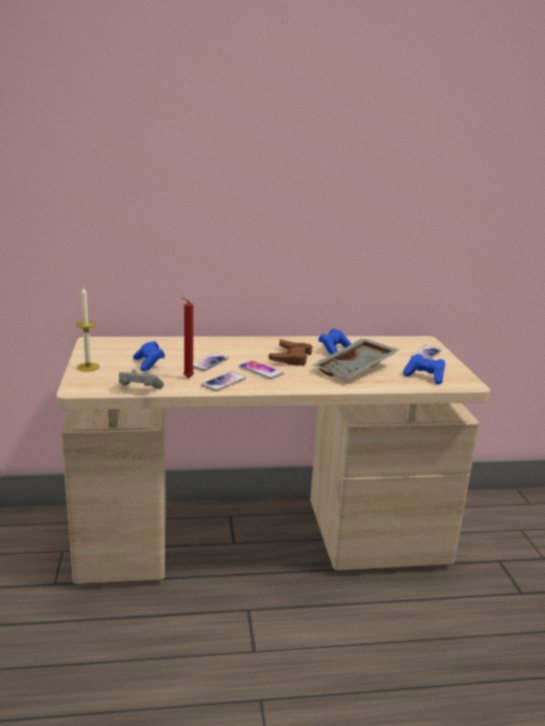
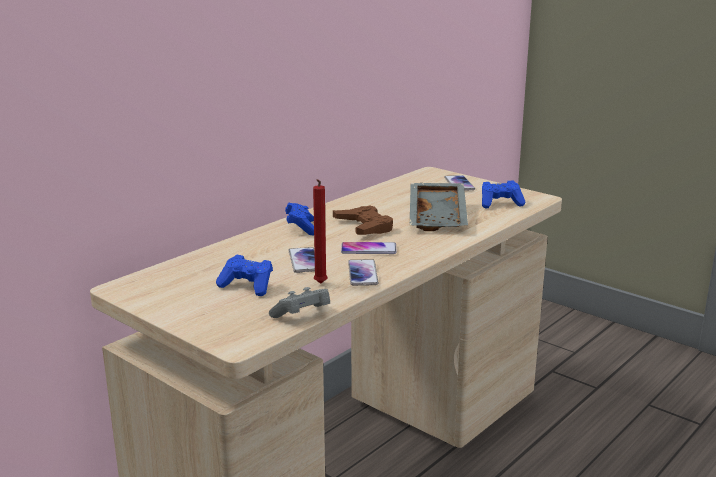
camera: 40 degrees left, 0 degrees up
(88, 367) = (188, 317): candle -> none
(333, 349) = (381, 206): blue game controller -> blue game controller (301, 228)

